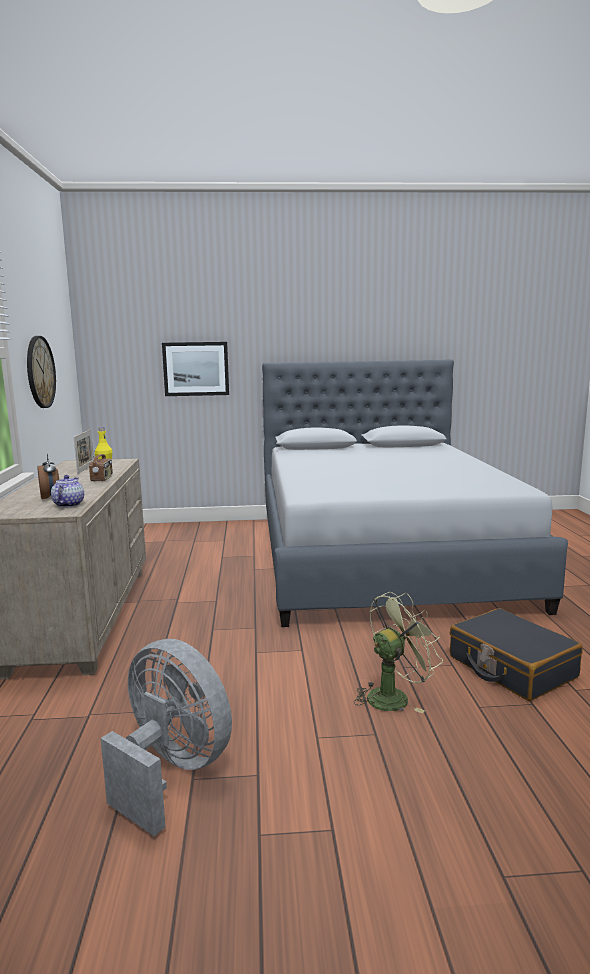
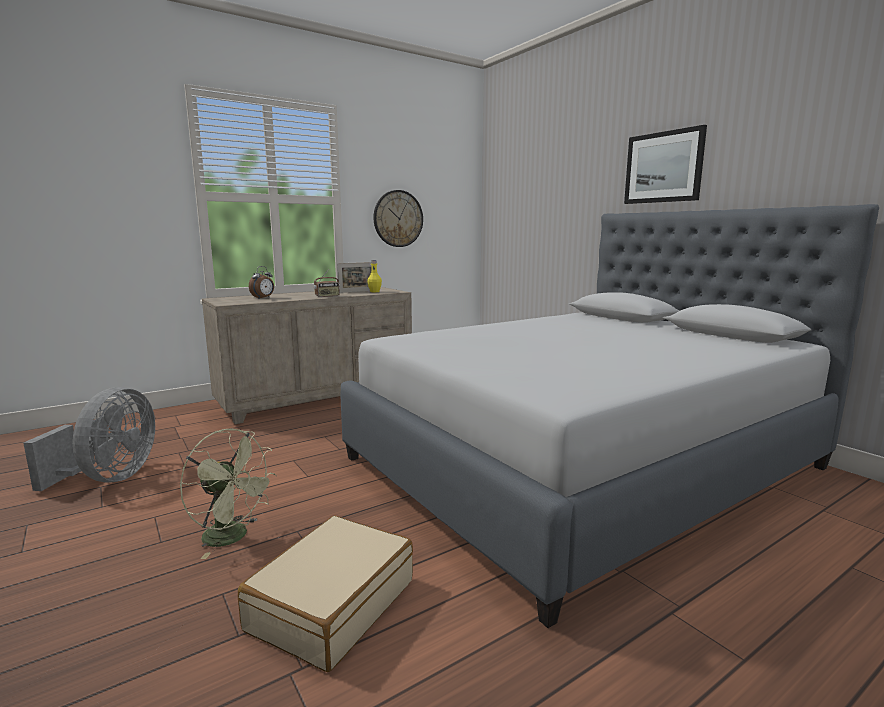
camera: 60 degrees right, 0 degrees up
(68, 504) = (245, 301): teapot -> none
(196, 369) = (554, 221): picture -> picture (663, 167)
(511, 667) = (332, 604): black suitcase -> beige suitcase

